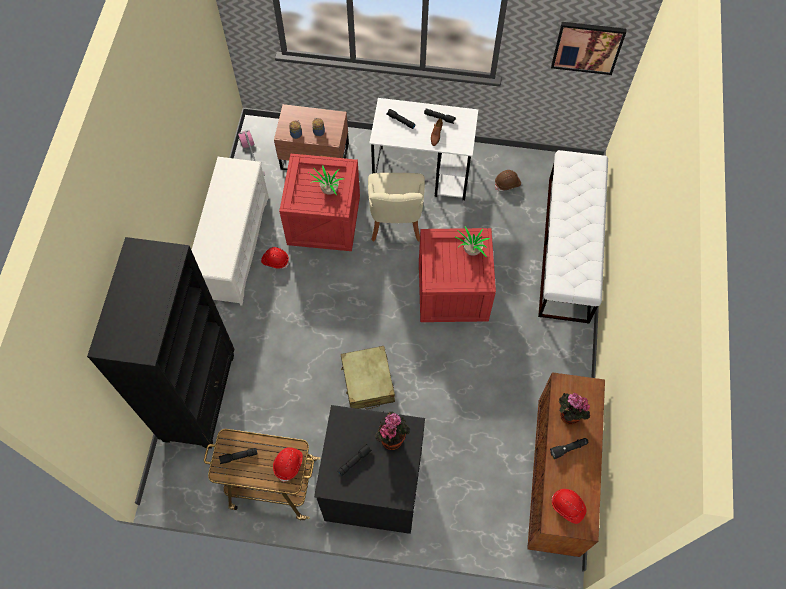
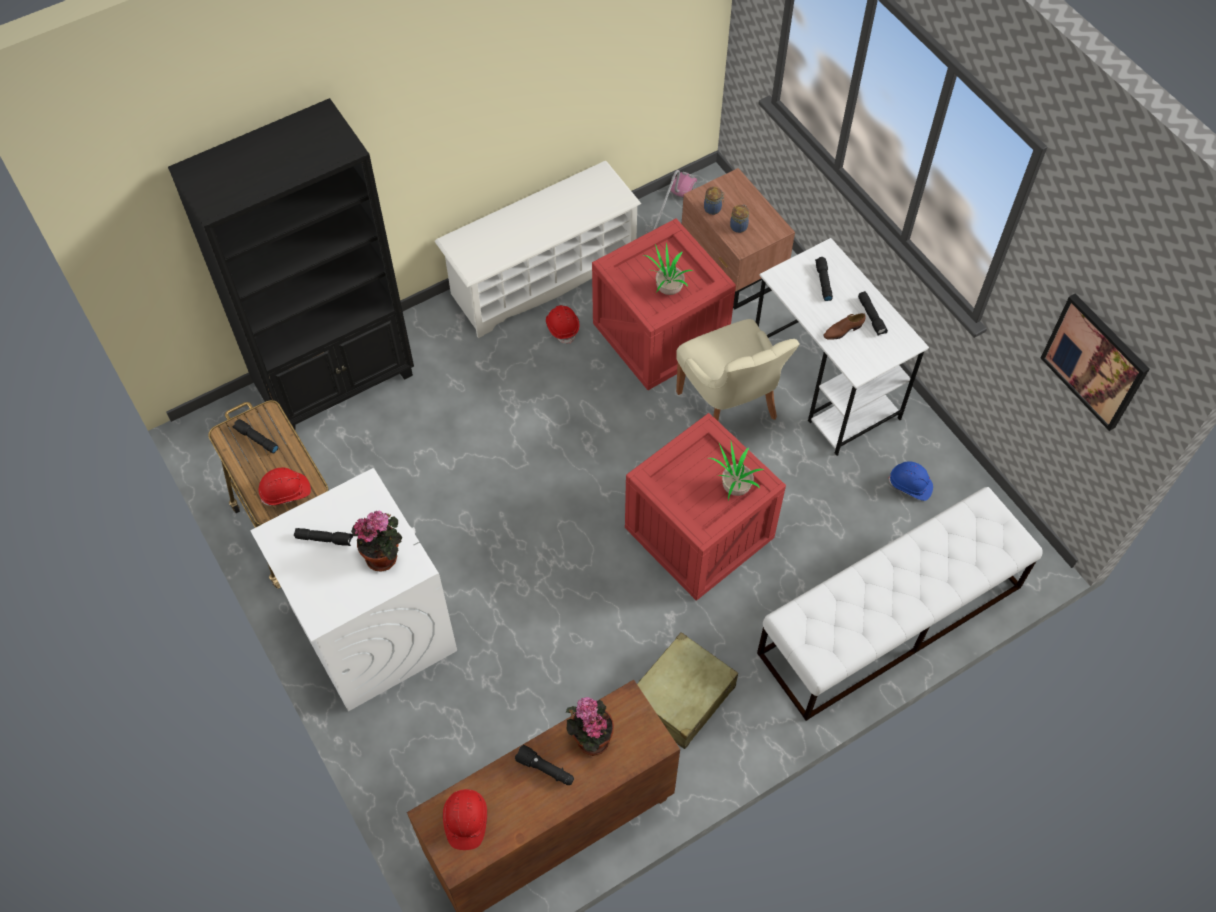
camera: 50 degrees right, 5 degrees down
(367, 382) = (497, 529): beige suitcase -> beige suitcase (681, 697)
(372, 487) = (372, 629): black washing machine -> white washing machine
(395, 223) = (729, 407): beige chair -> beige chair turned 75 degrees counterclockwise
(507, 184) = (910, 485): brown hard hat -> blue hard hat

